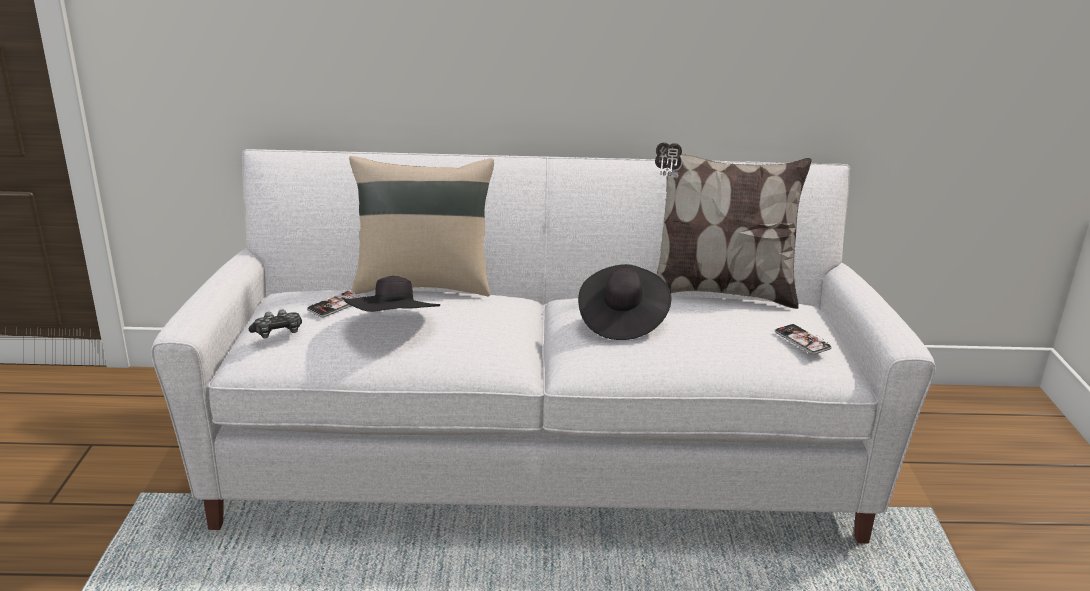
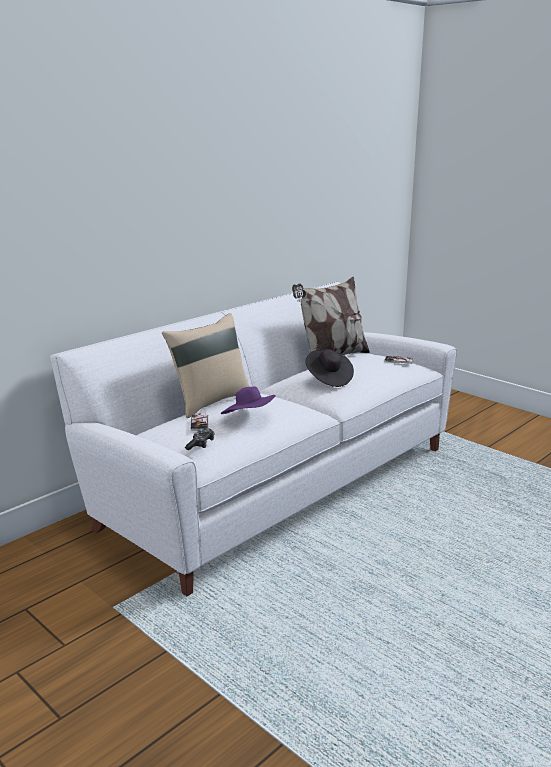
camera: 45 degrees left, 5 degrees down
(394, 327) = (249, 418): black hat -> purple hat

